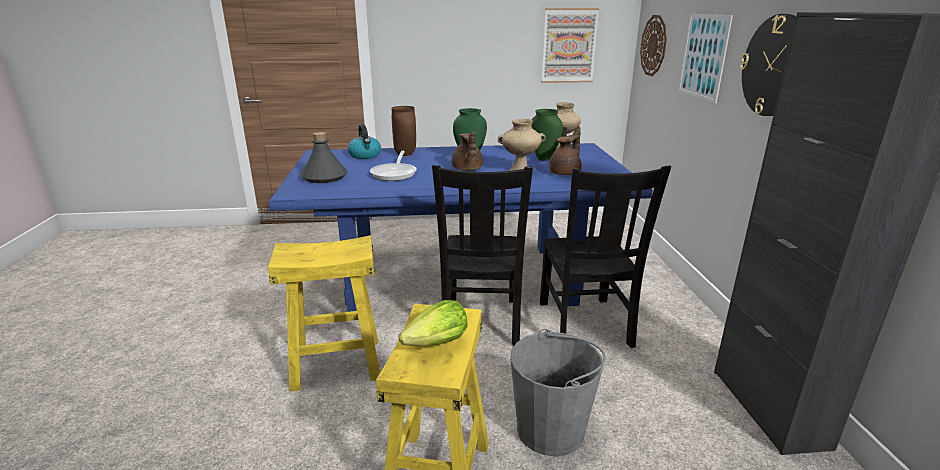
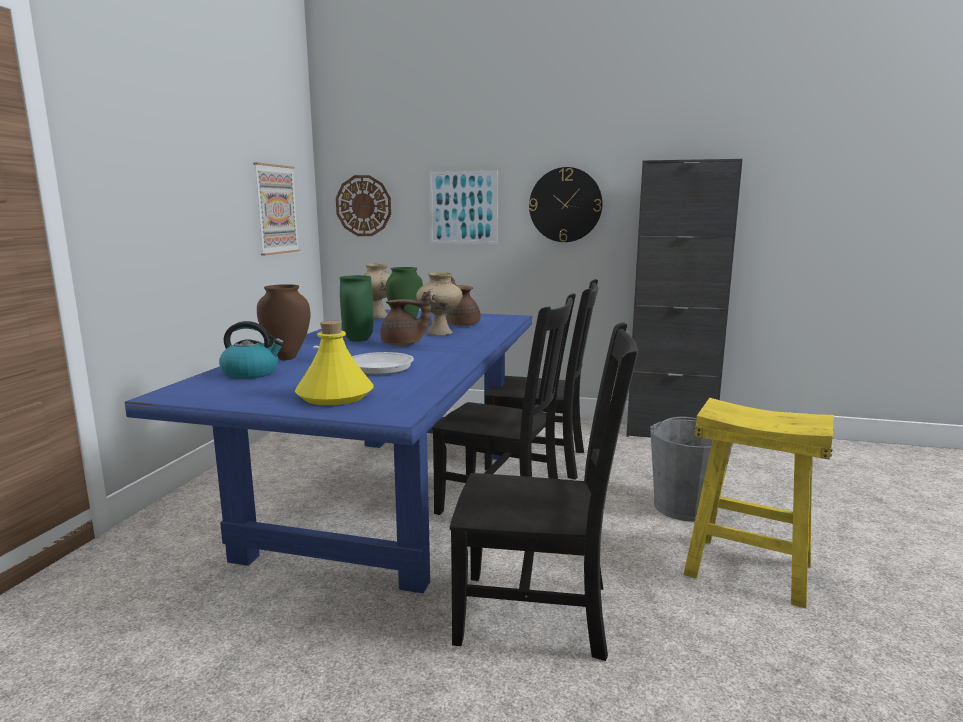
camera: 70 degrees left, 10 degrees down
(324, 177) = (335, 396): grey bottle -> yellow bottle
(336, 364) = (539, 614): yellow stool -> black chair
(437, 343) = (765, 416): lettuce -> none

